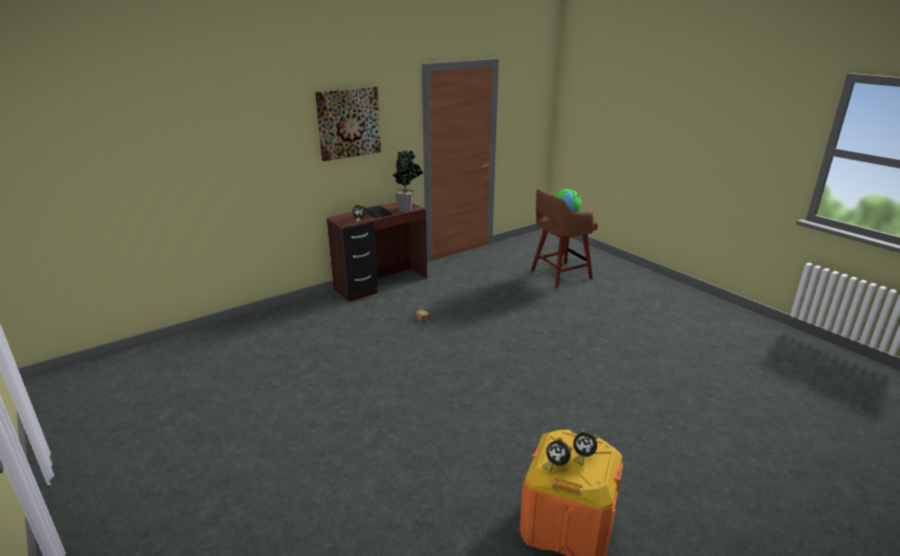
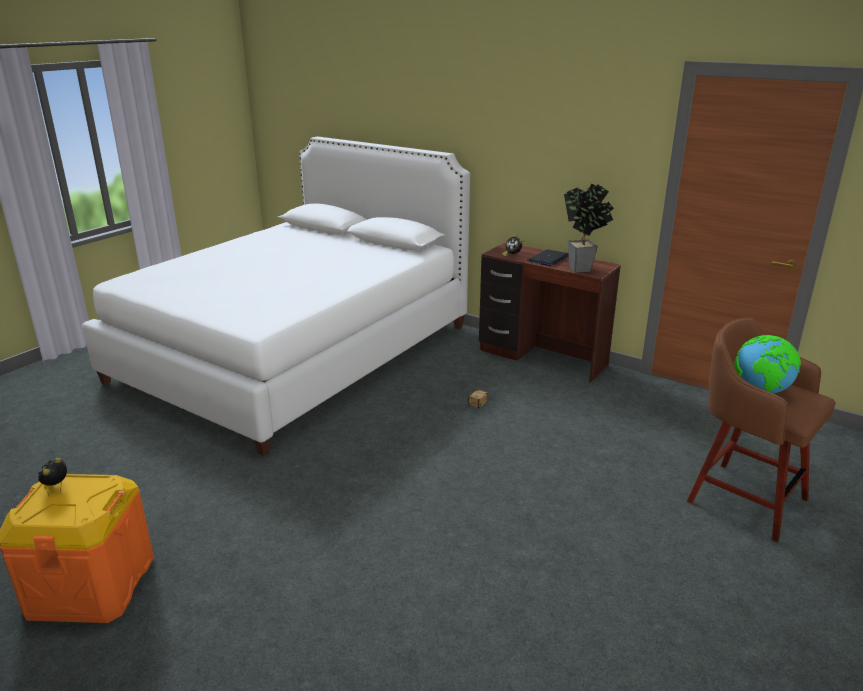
camera: 70 degrees right, 0 degrees up
(263, 384) = (296, 352): none -> white bed
(348, 123) = (551, 130): picture -> none
(582, 456) = (68, 502): alarm clock -> none

